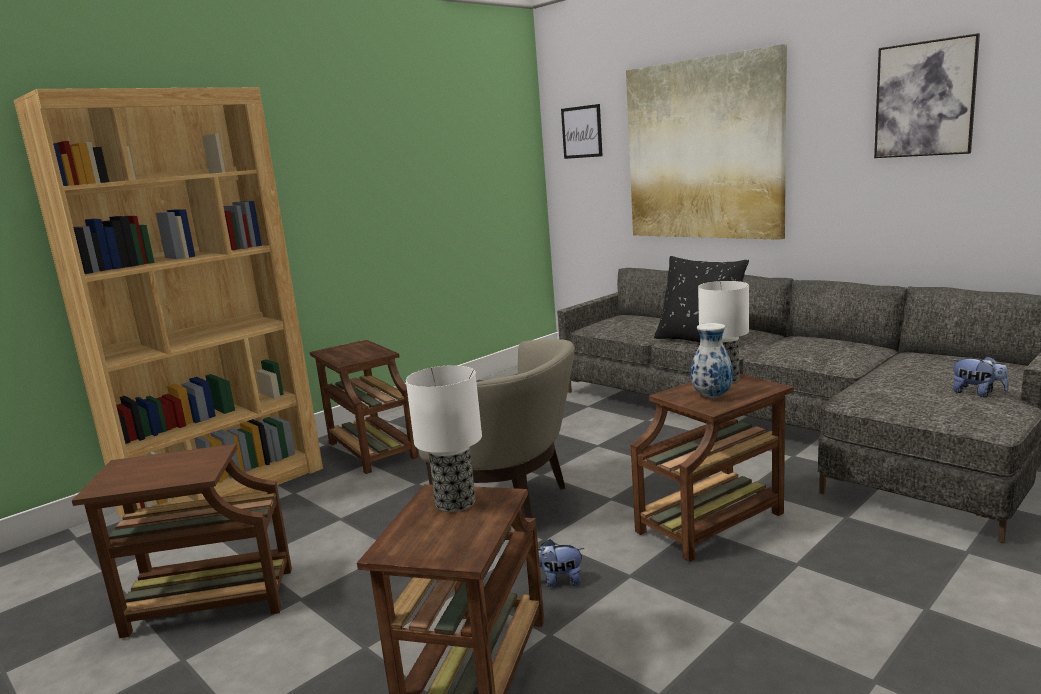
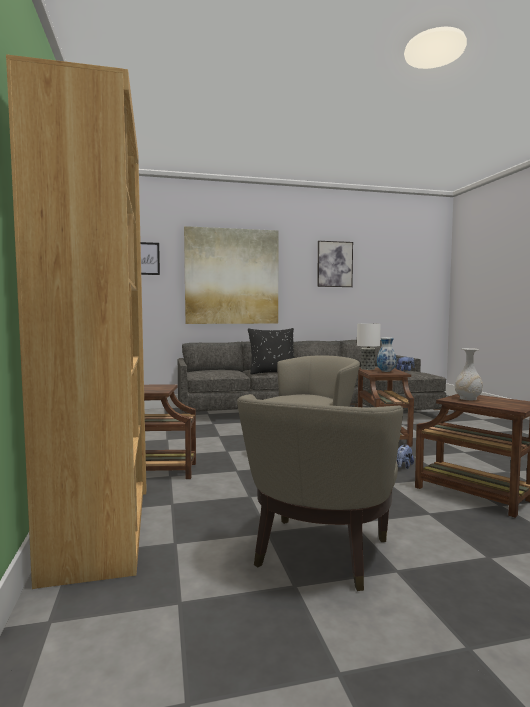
camera: 60 degrees left, 10 degrees down
(206, 603) = (318, 555): brown side table -> beige armchair
(455, 503) = (468, 399): table lamp -> white vase

